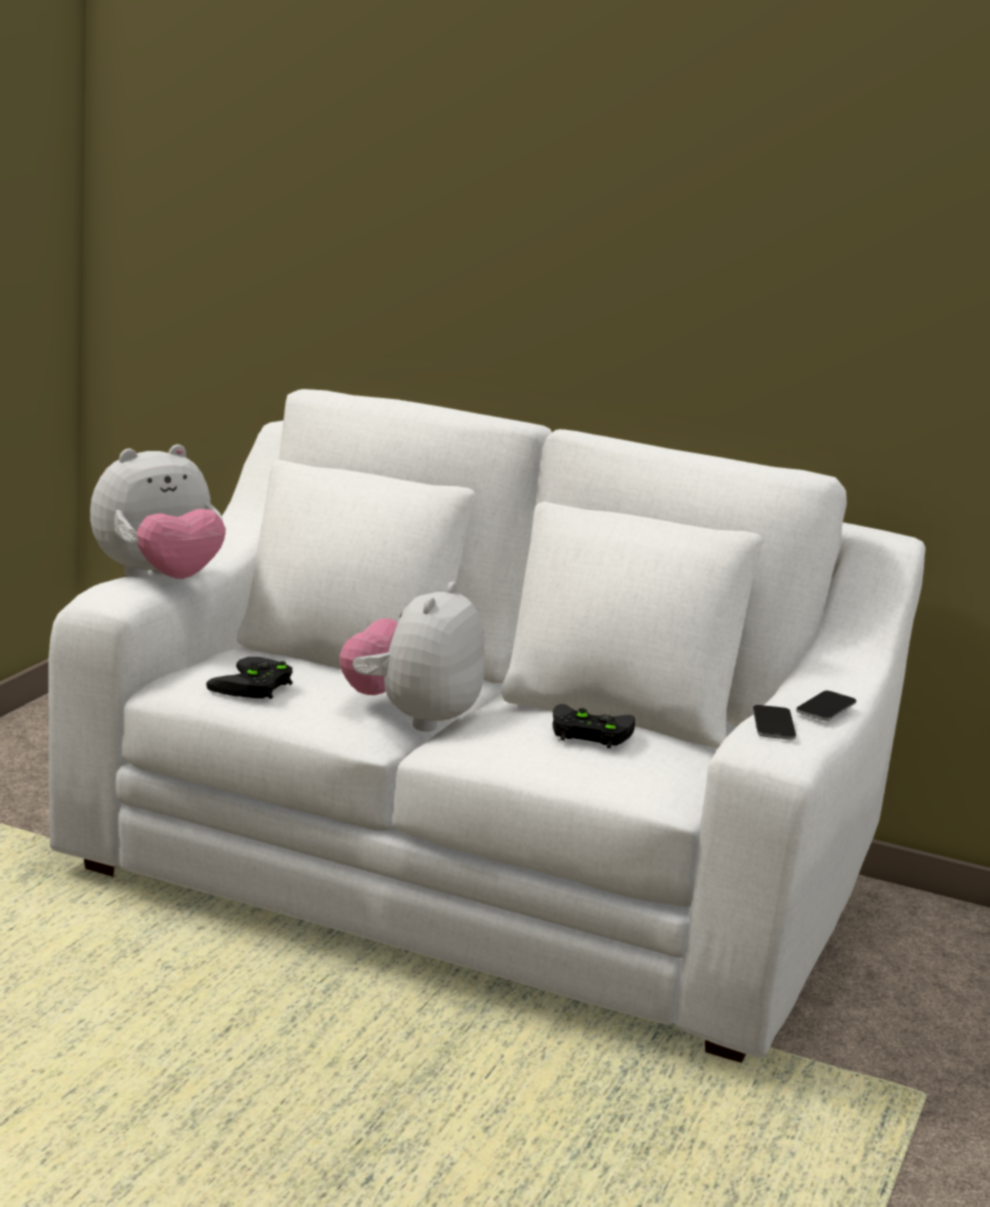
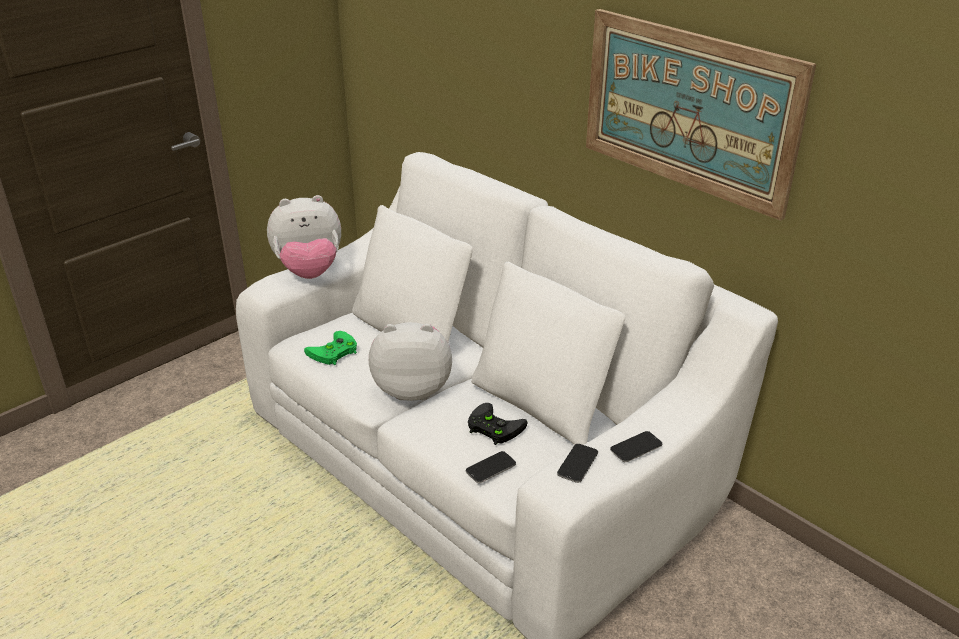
camera: 25 degrees right, 15 degrees up
(253, 686) = (333, 352): black game controller -> green game controller
(412, 718) = (412, 388): plush toy -> plush toy turned 45 degrees clockwise
(623, 772) = (490, 468): none -> phone
(767, 275) = (688, 110): none -> picture

